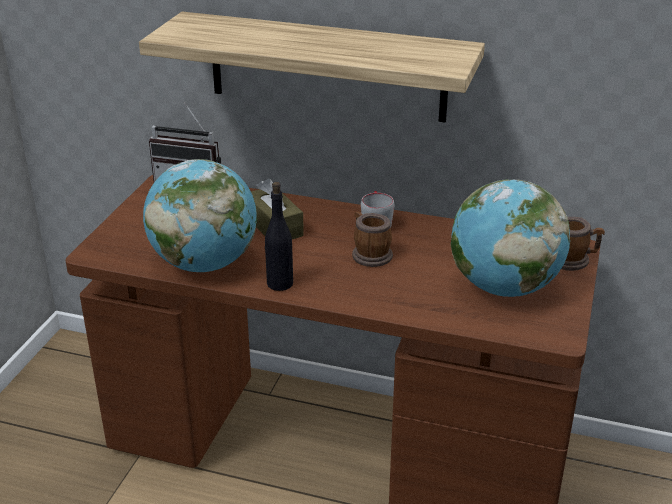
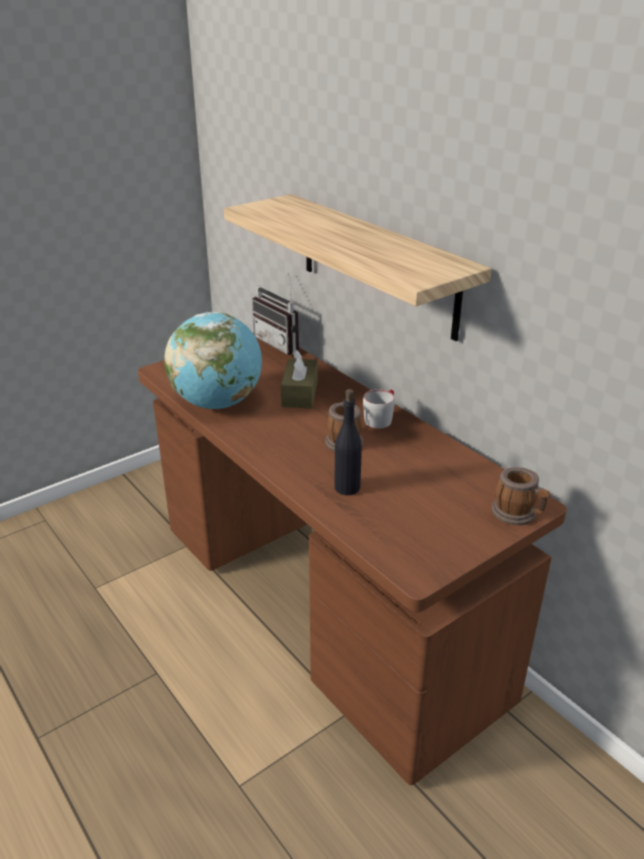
camera: 35 degrees right, 0 degrees up
(279, 283) = (249, 437): black bottle -> black bottle (347, 487)
(503, 287) = (421, 511): globe -> none

